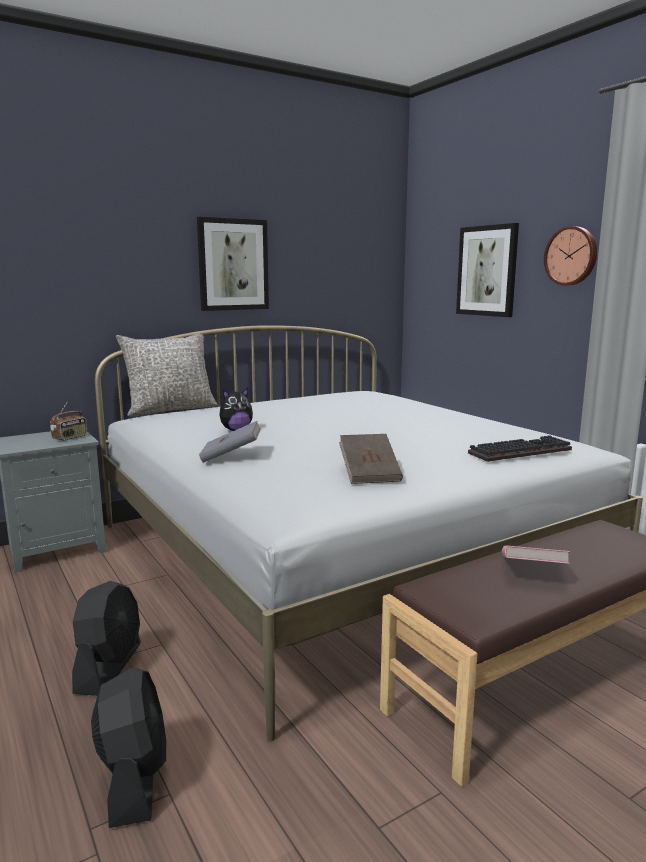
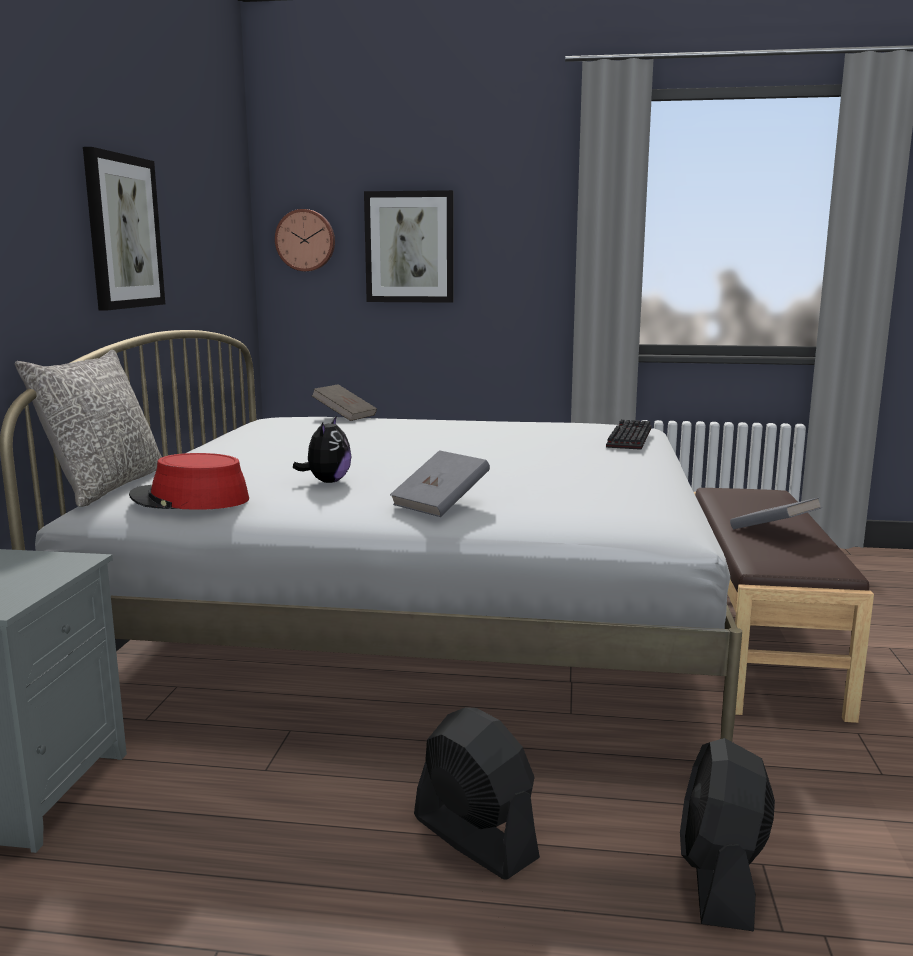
camera: 50 degrees left, 0 degrees up
(70, 438) = (40, 564): radio -> none
(134, 778) = (720, 879): black fan -> black fan turned 105 degrees counterclockwise
(160, 423) = (189, 499): none -> red hat
(369, 474) = (609, 481): brown book -> brown book (345, 416)
(531, 572) = (773, 532): pink book -> grey book
(571, 256) = (529, 231): wall clock -> wall clock (306, 240)

